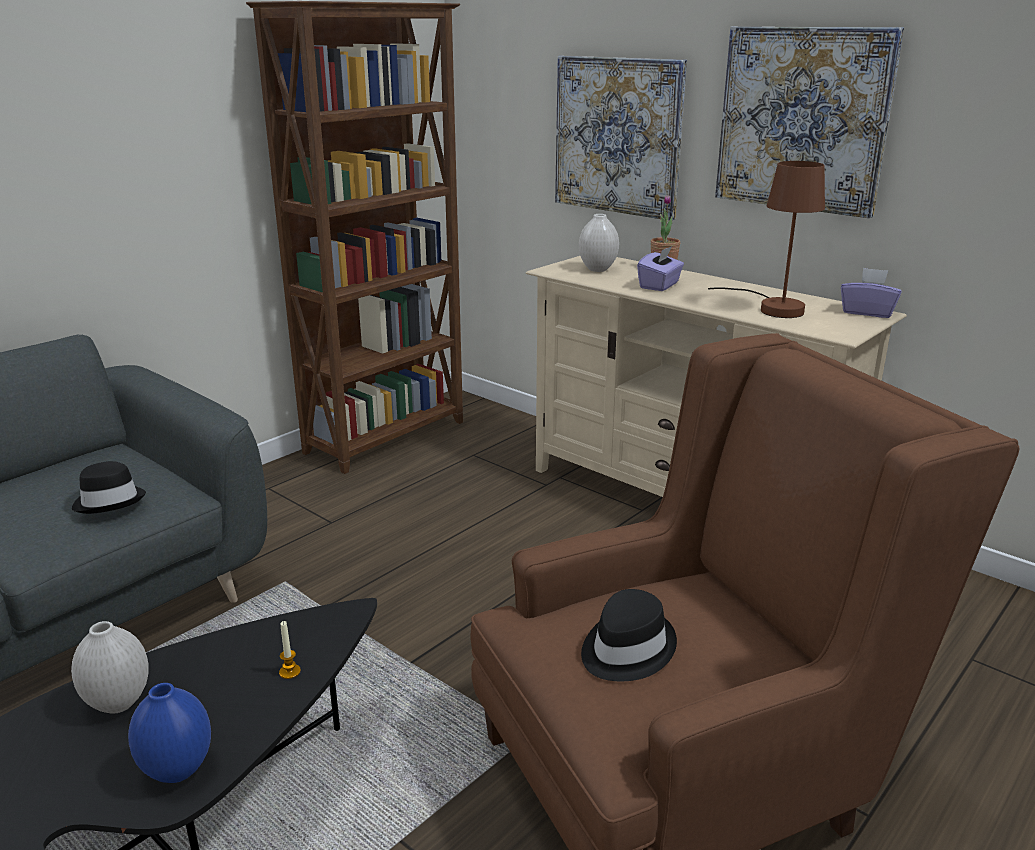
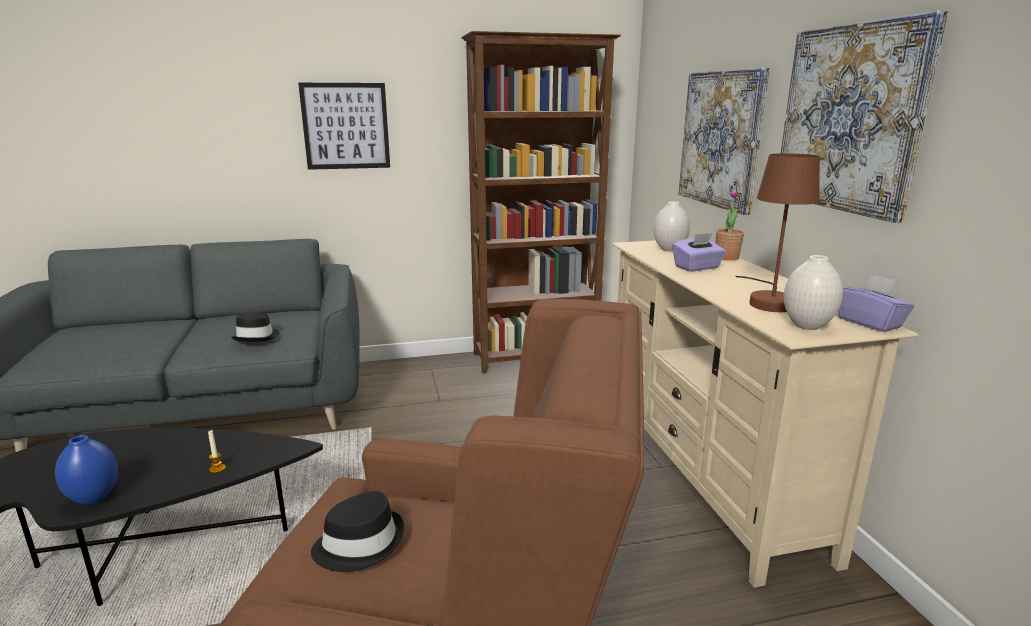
camera: 35 degrees right, 5 degrees down
(93, 147) = (346, 126): none -> picture
(119, 703) = (131, 449): white vase -> white vase (808, 326)

